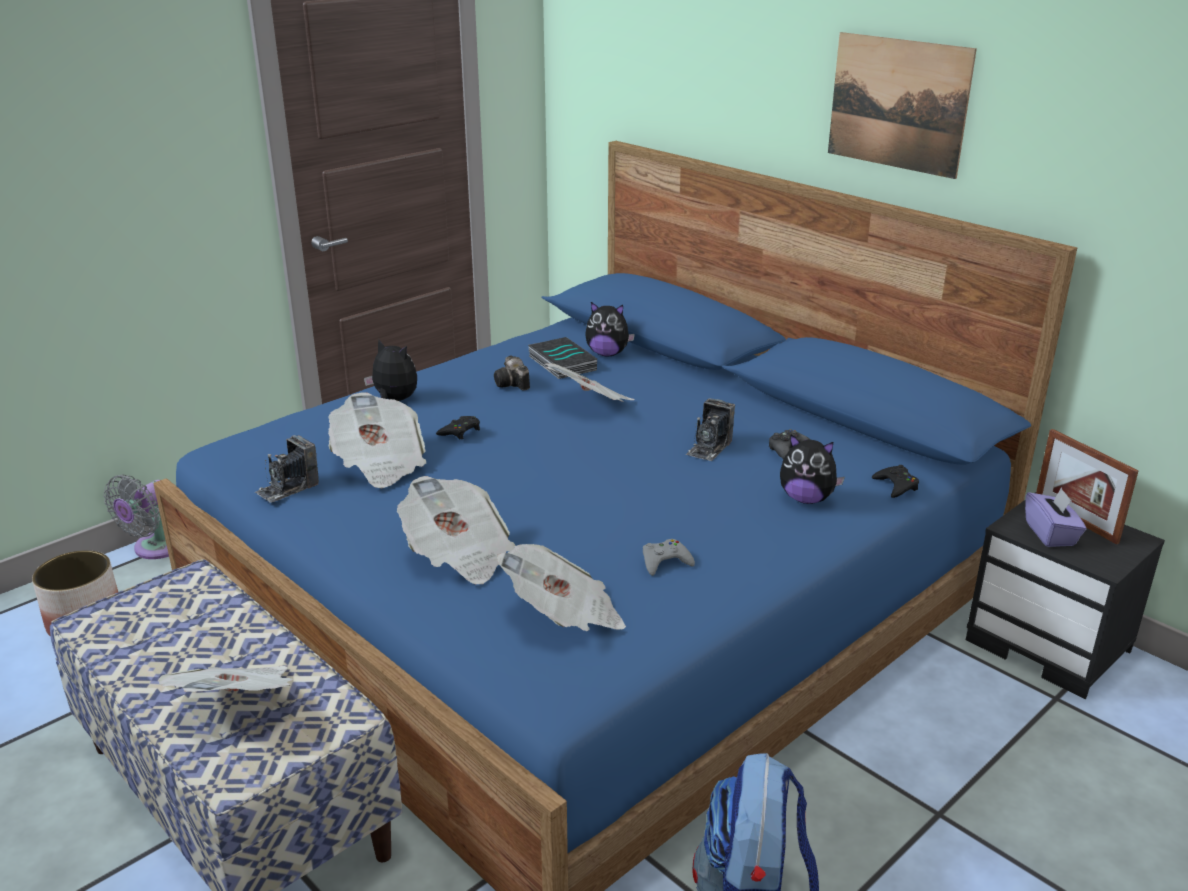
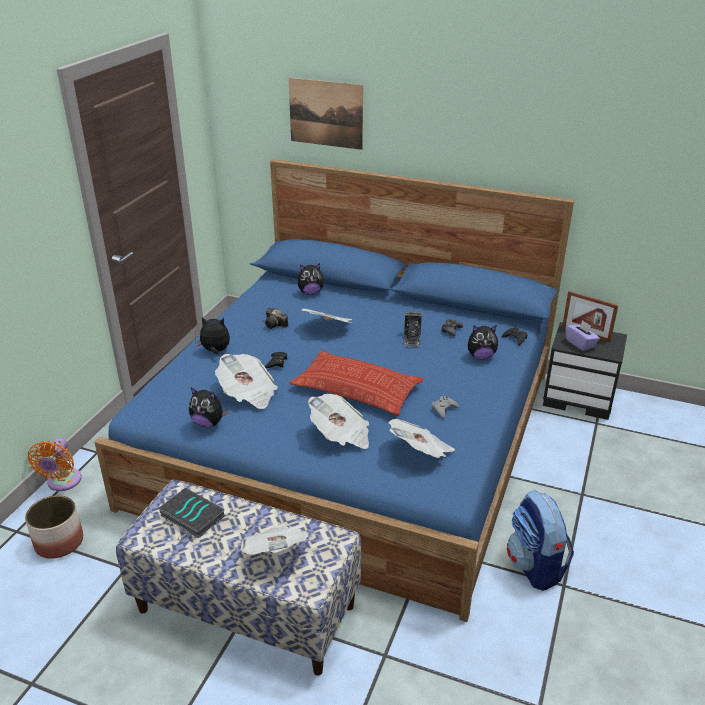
camera: 25 degrees left, 5 degrees up
(155, 548) = (63, 482): grey fan -> orange fan
(288, 488) = (208, 423): camera -> plush toy
(550, 498) = (357, 389): none -> pillow
(560, 363) = (290, 304): book -> book (191, 516)
(897, 104) = (465, 131): picture -> picture (326, 113)

